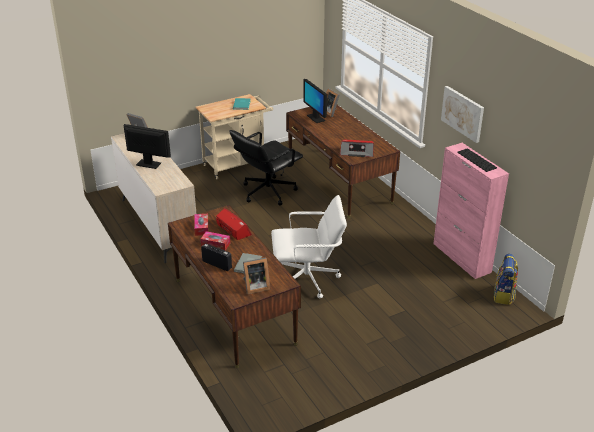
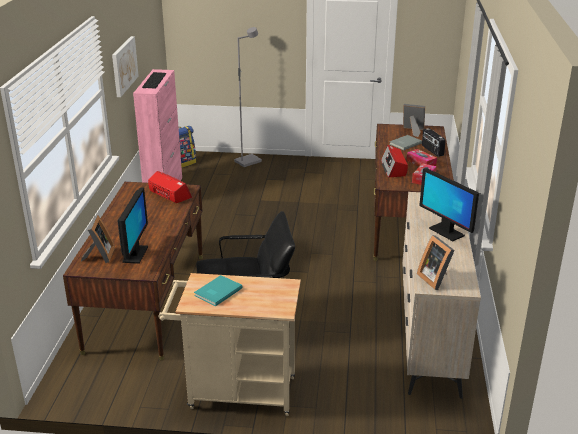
camera: 145 degrees left, 5 degrees down
(308, 279) = (316, 221): white office chair -> none
(454, 327) = (248, 161): none -> grey floor lamp

